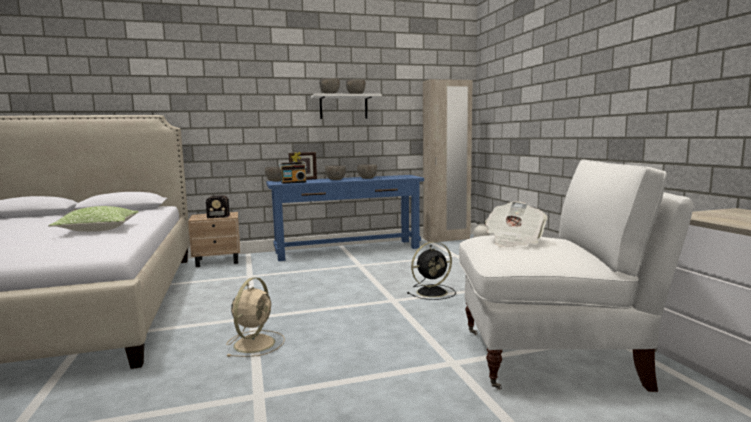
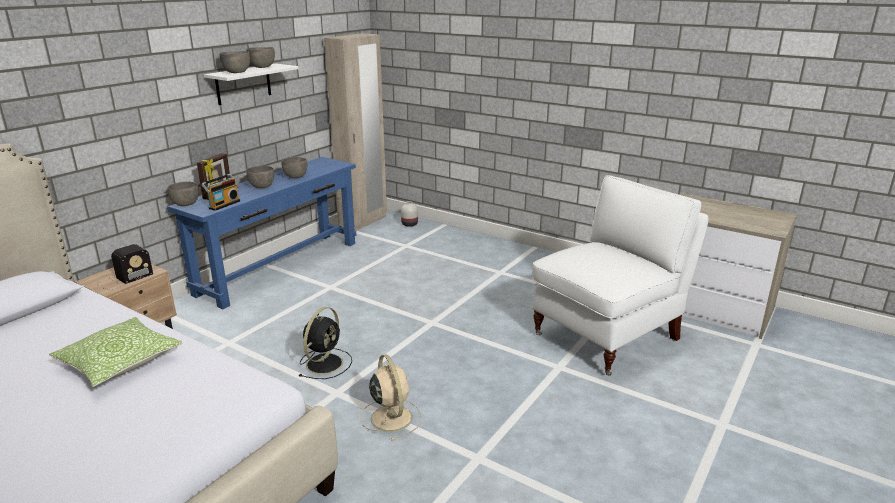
camera: 40 degrees left, 15 degrees up
(433, 292) = (451, 301): black fan -> black fan (325, 363)
(514, 241) = (597, 261): newspaper -> none

